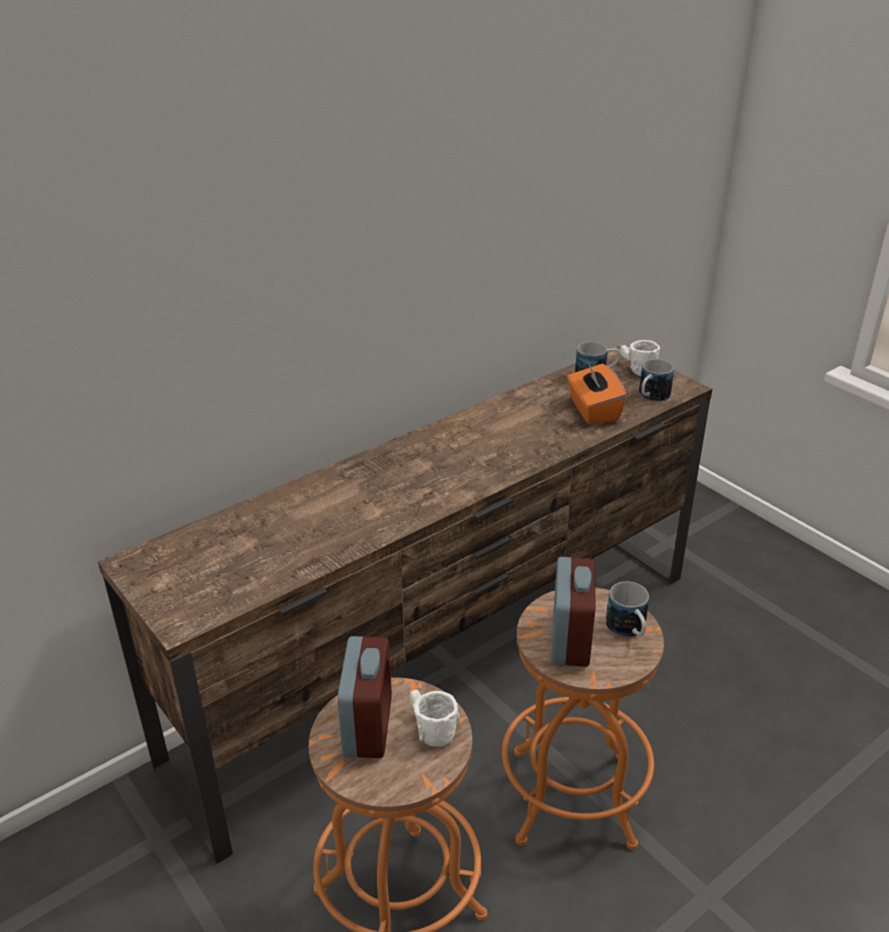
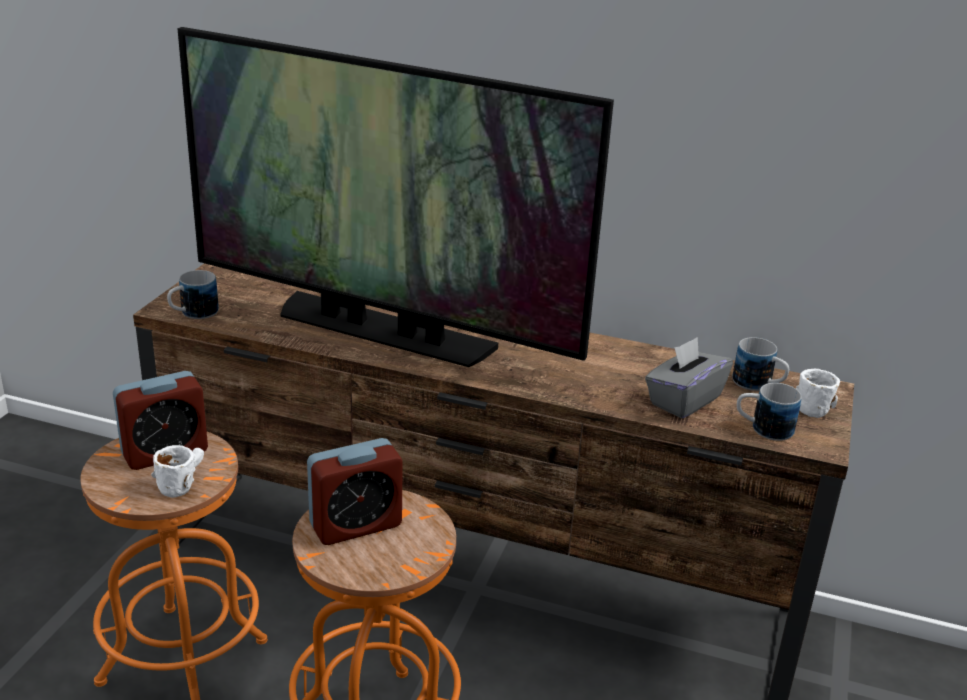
camera: 55 degrees right, 5 degrees down
(366, 504) = (383, 331): none -> television
(593, 411) = (684, 400): orange tissue box -> grey tissue box
(629, 631) = (400, 558): mug -> mug (193, 314)

